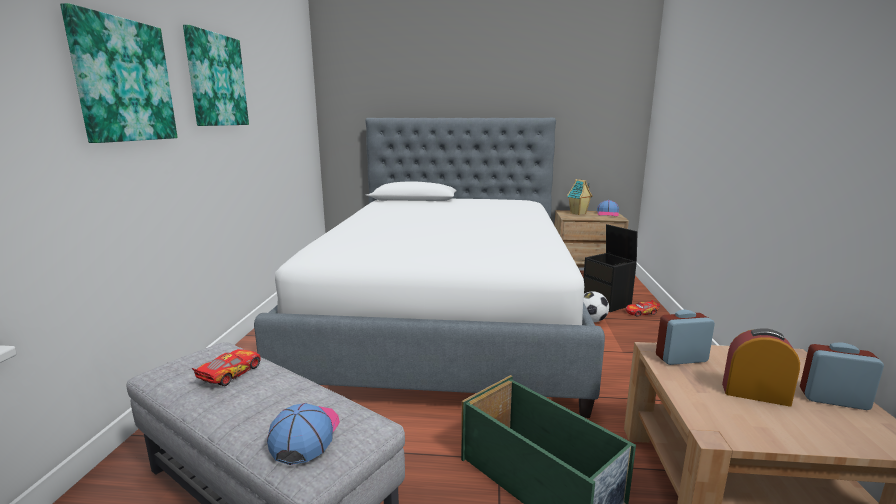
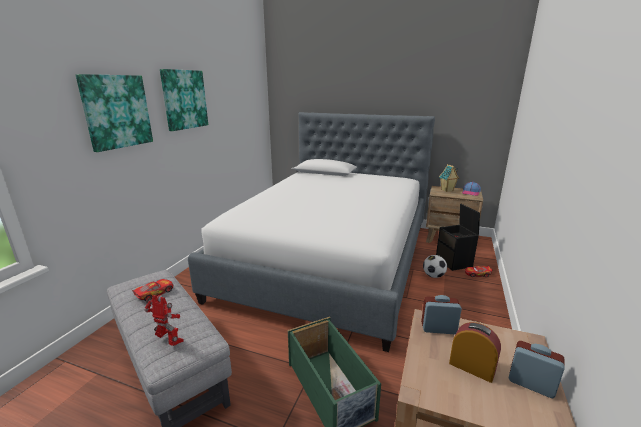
camera: 15 degrees right, 5 degrees up
(305, 435) = (170, 342): cap -> toy robot

